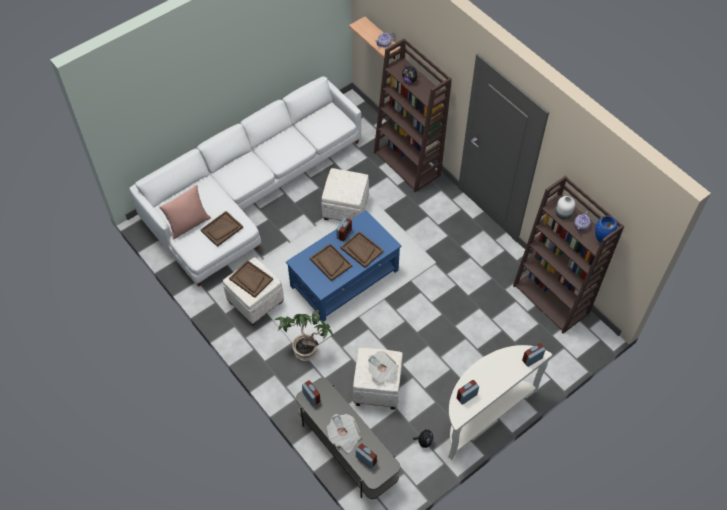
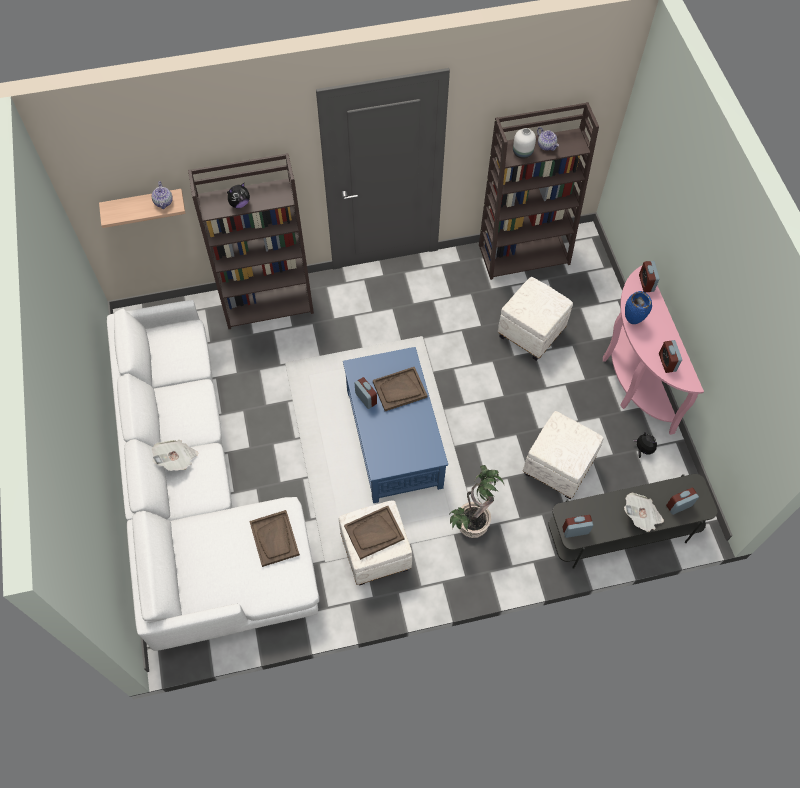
camera: 65 degrees left, 5 degrees up
(188, 224) = (241, 579): pink pillow -> none
(330, 263) = (400, 430): brown tray -> none
(345, 209) = (294, 395): white ottoman -> white ottoman (531, 333)
(383, 372) = (575, 440): newspaper -> newspaper (177, 459)
(484, 413) = (632, 378): white console table -> pink console table
(601, 240) = (574, 138): blue vase -> blue vase (632, 321)

